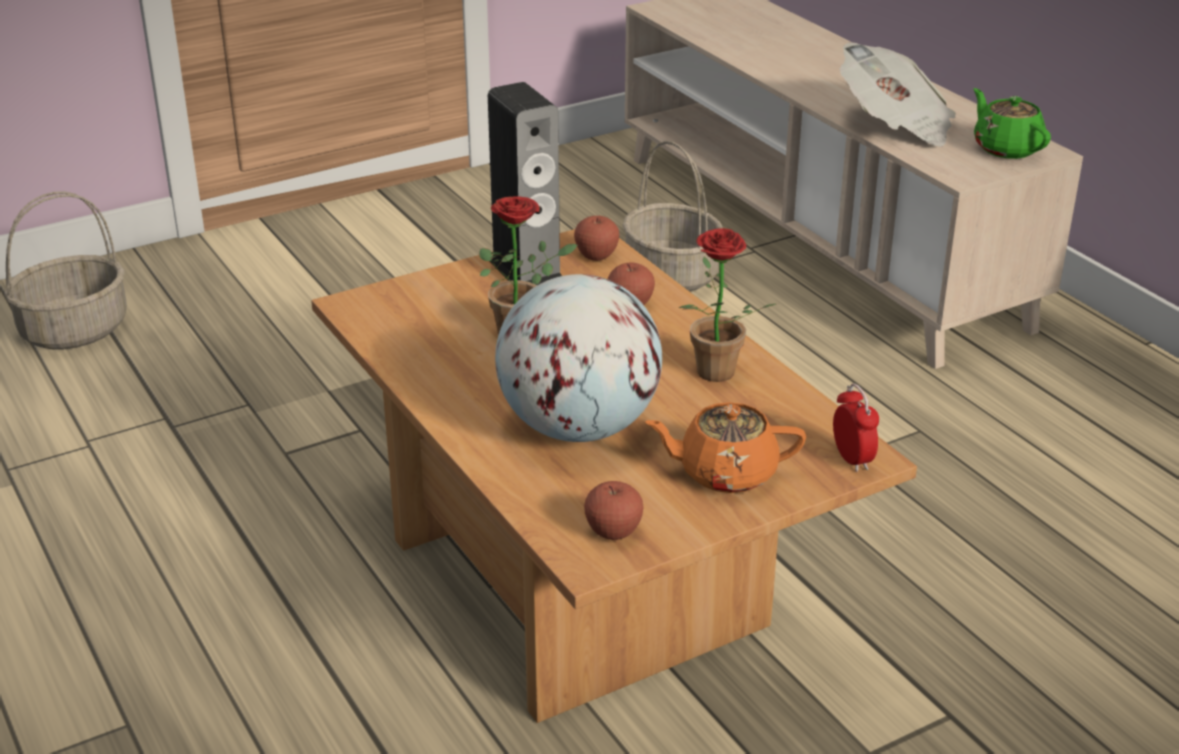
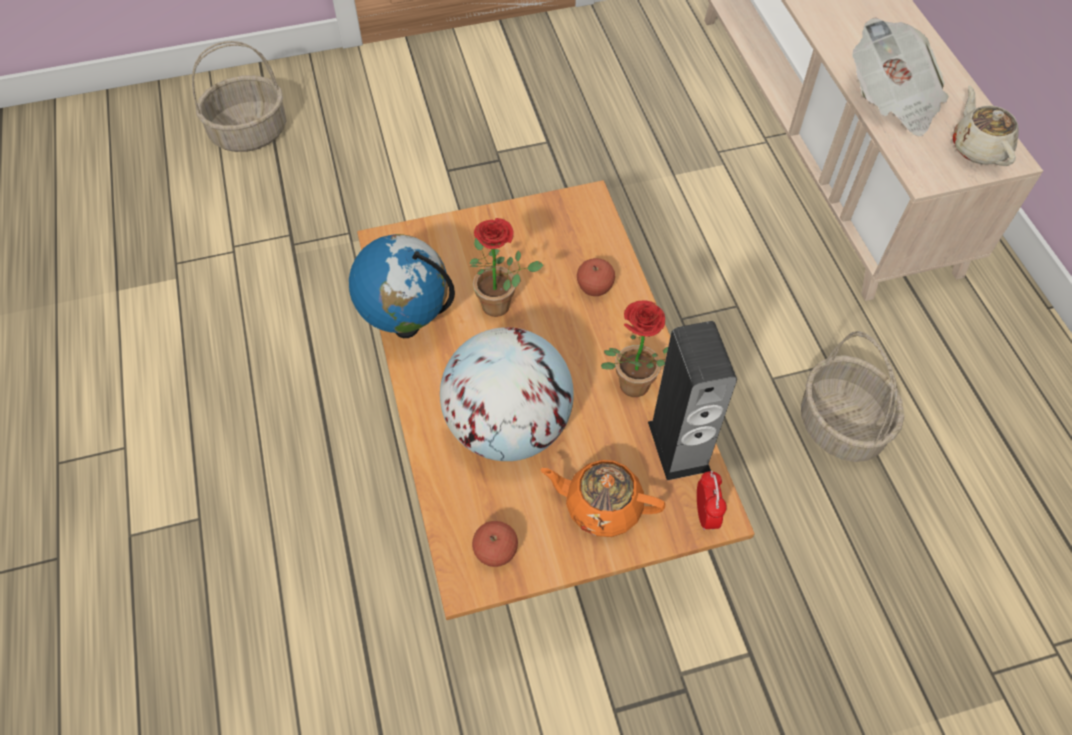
camera: 15 degrees right, 25 degrees up
(411, 365) = (407, 325): none -> globe
(526, 270) = (527, 229): speaker -> speaker (679, 446)
(596, 256) = (587, 222): apple -> none
(670, 274) = (692, 155): basket -> basket (839, 424)
(1006, 148) = (978, 148): green teapot -> beige teapot

